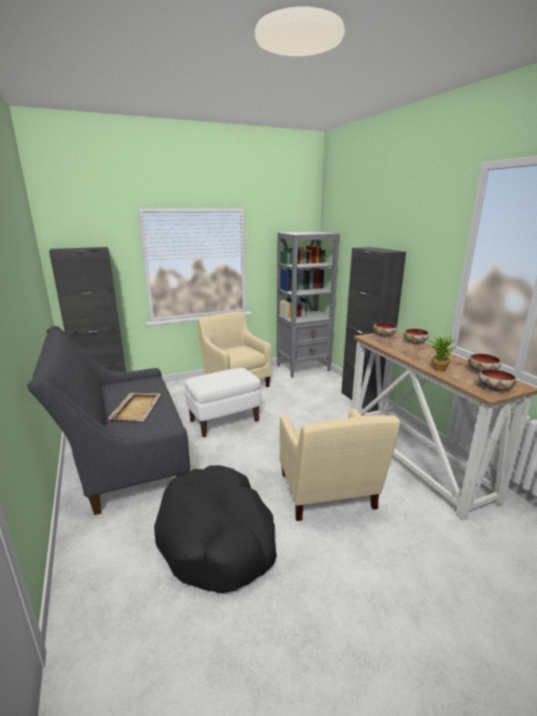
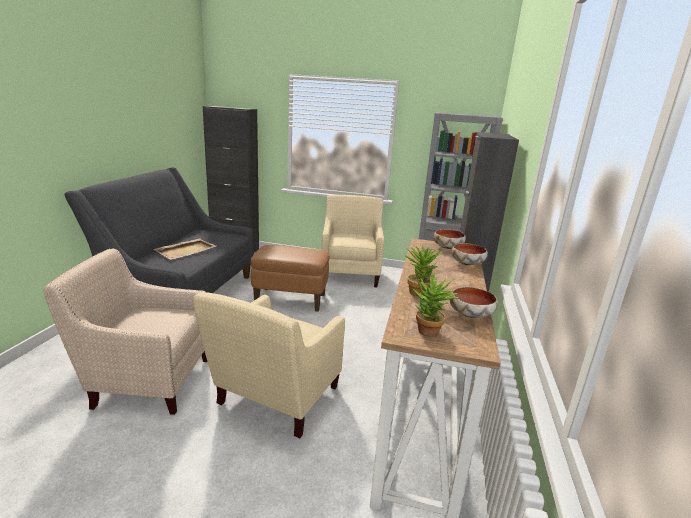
camera: 35 degrees right, 0 degrees up
(217, 538) = (147, 379): black dog bed -> beige armchair
(224, 421) = (291, 299): white ottoman -> brown ottoman
(494, 388) = (428, 334): bowl -> potted plant

